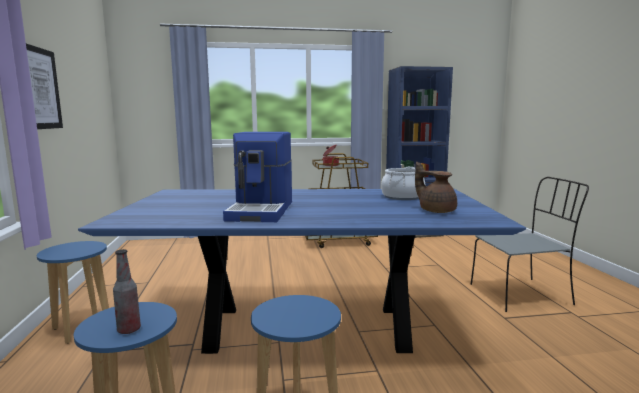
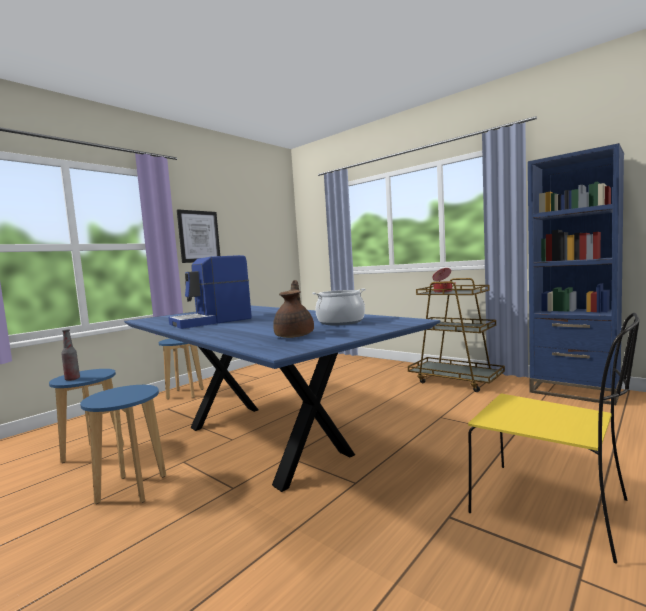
camera: 50 degrees right, 5 degrees down
(521, 294) = (553, 508): grey chair -> yellow chair

